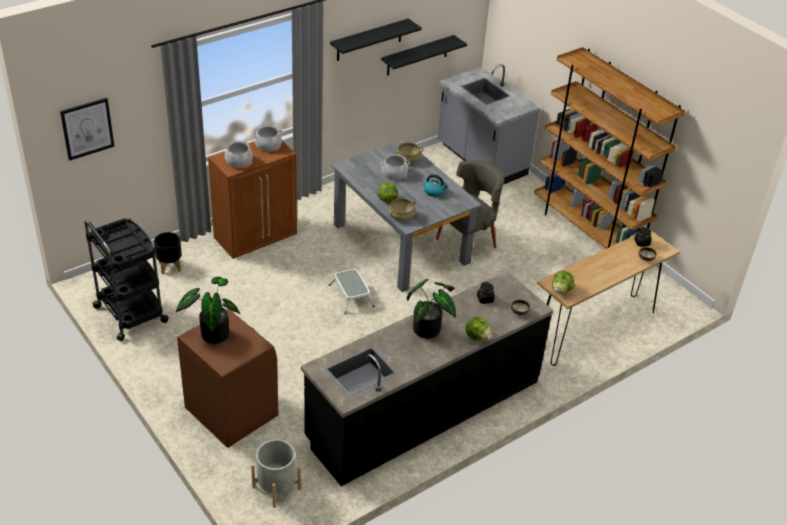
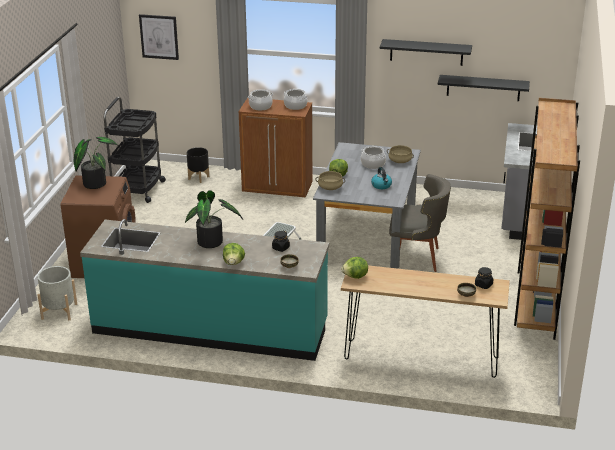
camera: 50 degrees right, 10 degrees down
(424, 410) = (210, 328): black counter -> turquoise counter

